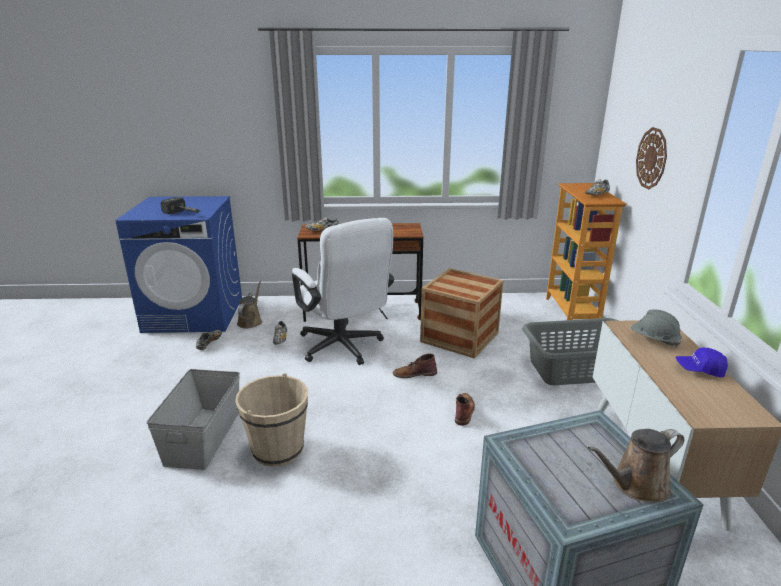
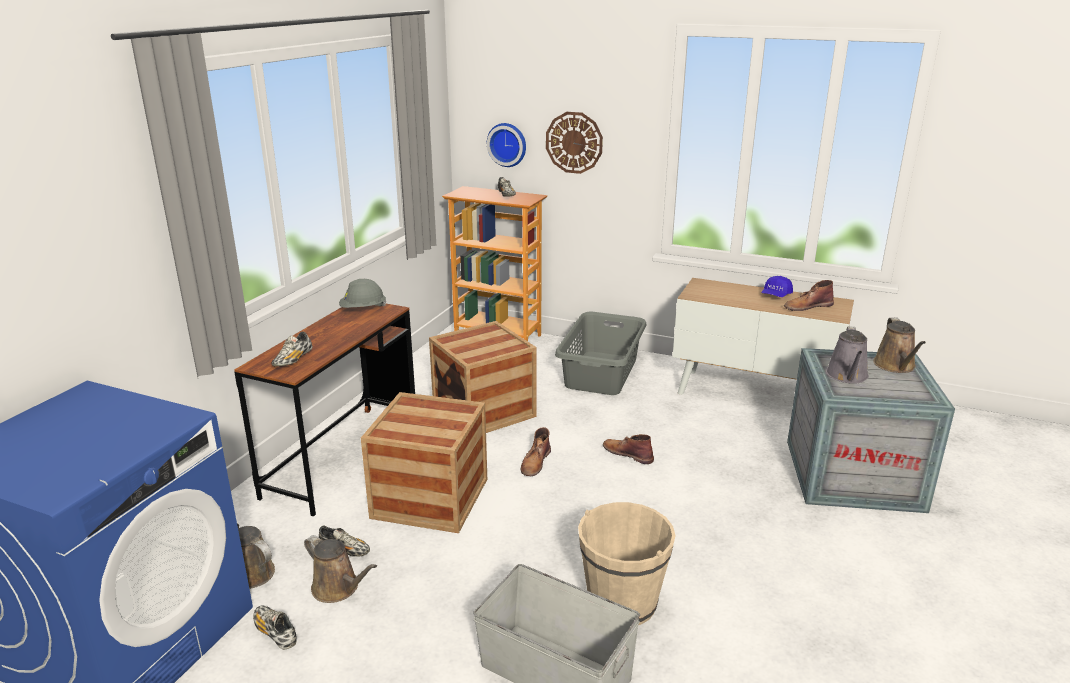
camera: 65 degrees left, 0 degrees up
(185, 214) = (144, 432): hammer -> none
(248, 348) = (338, 588): none -> brown watering can
(344, 348) = (430, 498): white office chair -> crate
(561, 447) = (847, 376): none -> grey watering can
(621, 152) = (507, 144): none -> wall clock
(654, 340) = (722, 293): grey hard hat -> grey hard hat (363, 309)
(701, 393) = (807, 306): none -> brown boot

